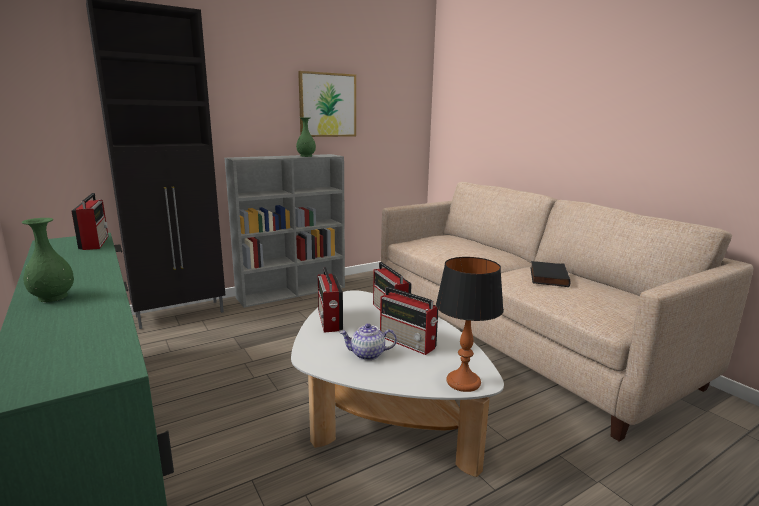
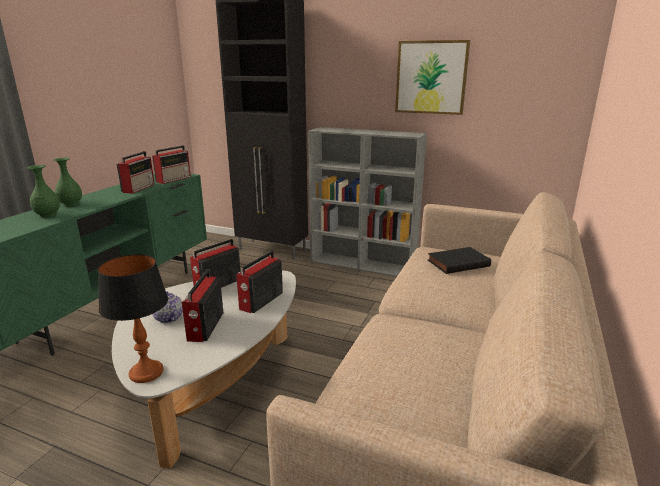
camera: 55 degrees right, 5 degrees up
(83, 259) = (139, 188): none -> radio
(306, 156) = (385, 133): green vase -> green vase (47, 215)
(547, 277) = (424, 346): black book -> black book (457, 263)

